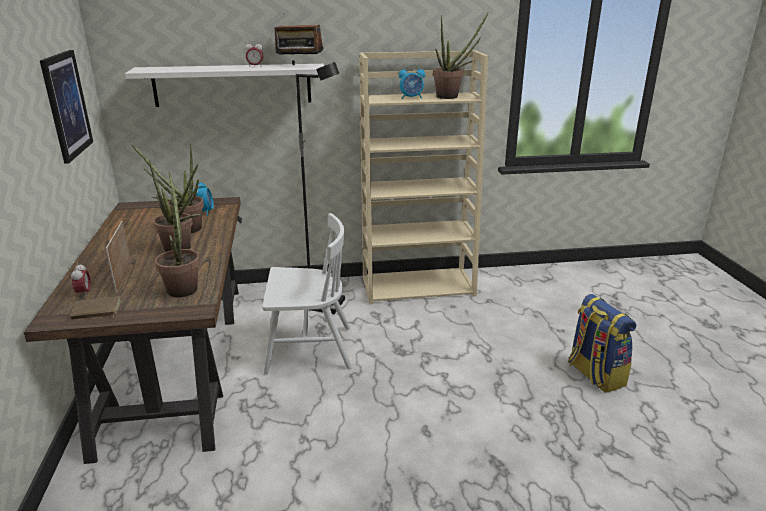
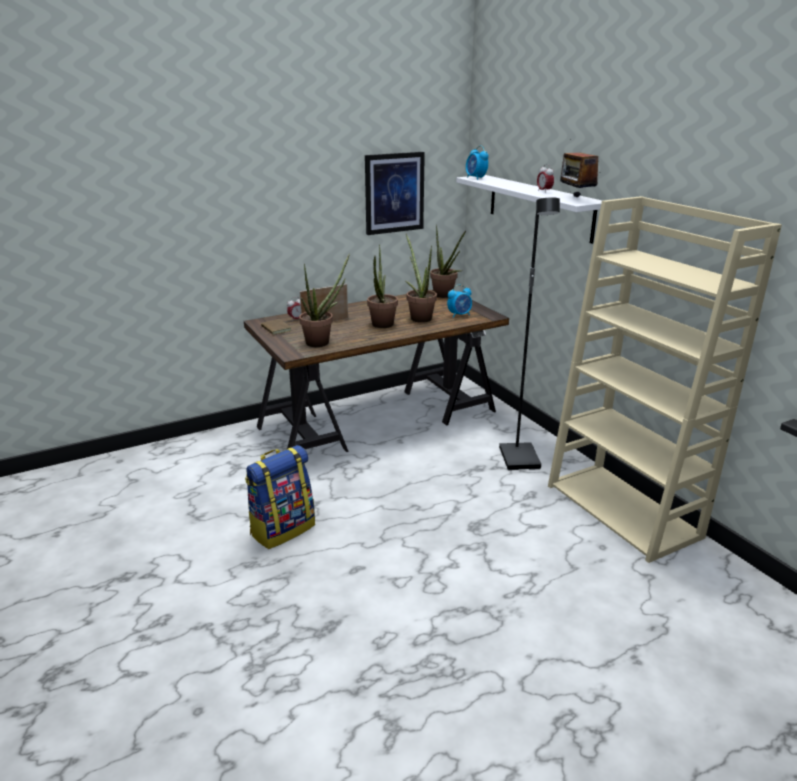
camera: 70 degrees right, 0 degrees up
(308, 349) = (437, 472): white chair -> none
(411, 98) = (658, 266): alarm clock -> alarm clock (476, 178)
(452, 96) = (706, 280): potted plant -> potted plant (445, 296)
(594, 375) = (546, 706): backpack -> backpack (282, 529)

